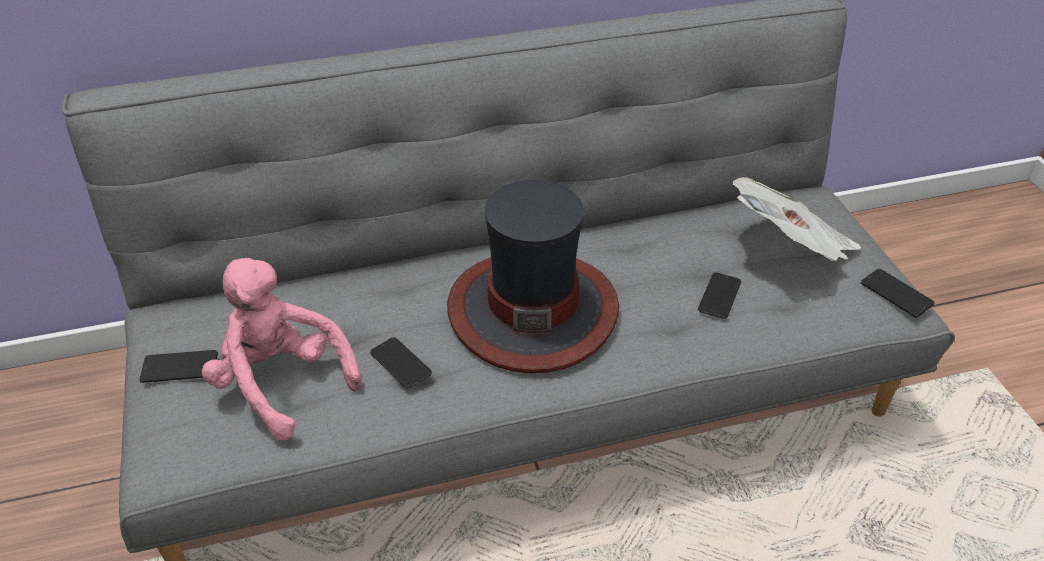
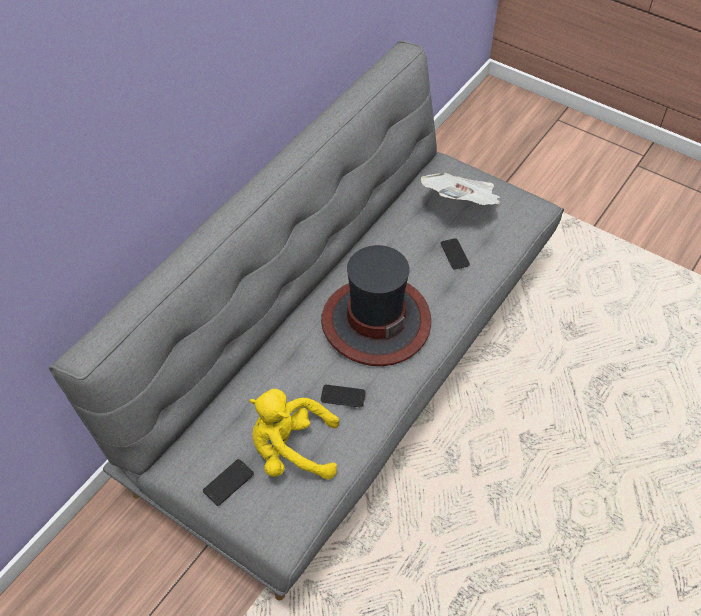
camera: 40 degrees left, 10 degrees up
(281, 383) = (292, 450): pink plush toy -> yellow plush toy
(896, 293) = (529, 202): phone -> none

